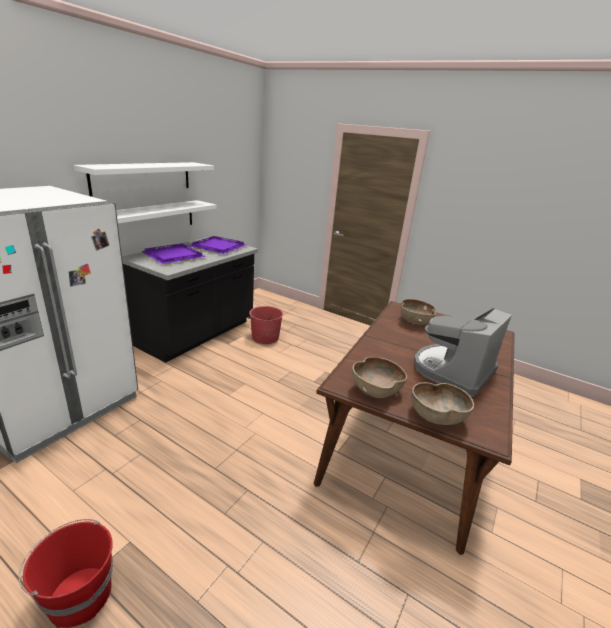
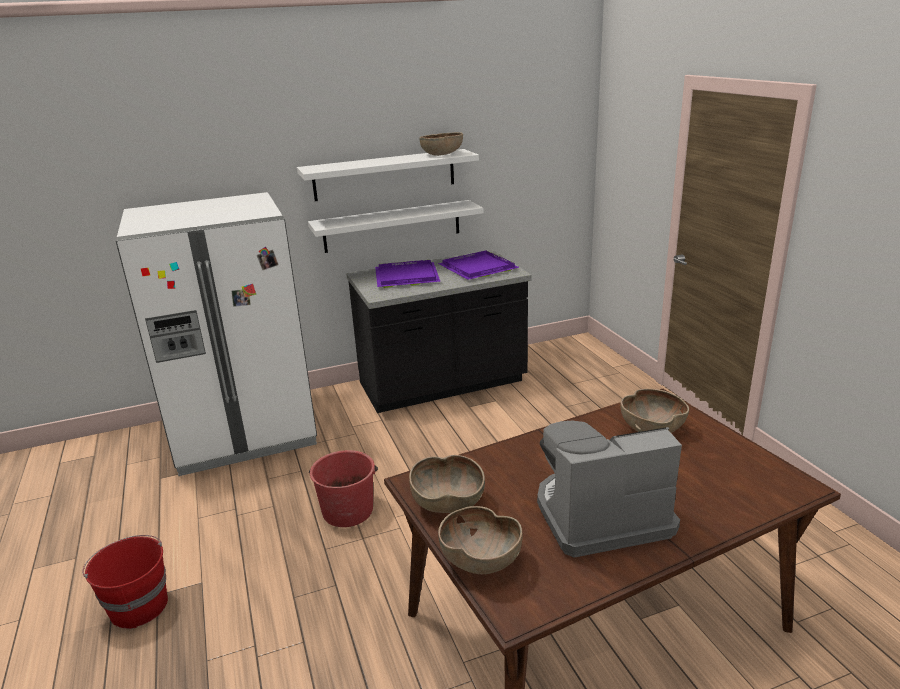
camera: 40 degrees right, 0 degrees up
(187, 164) = (442, 155): none -> brown bowl
(265, 337) = (526, 409): red bucket -> red bucket (348, 510)

